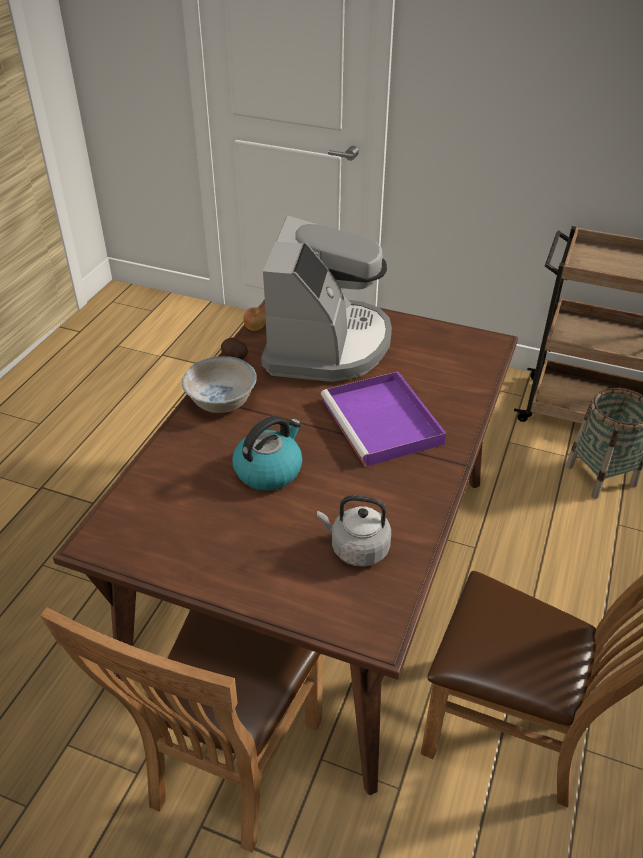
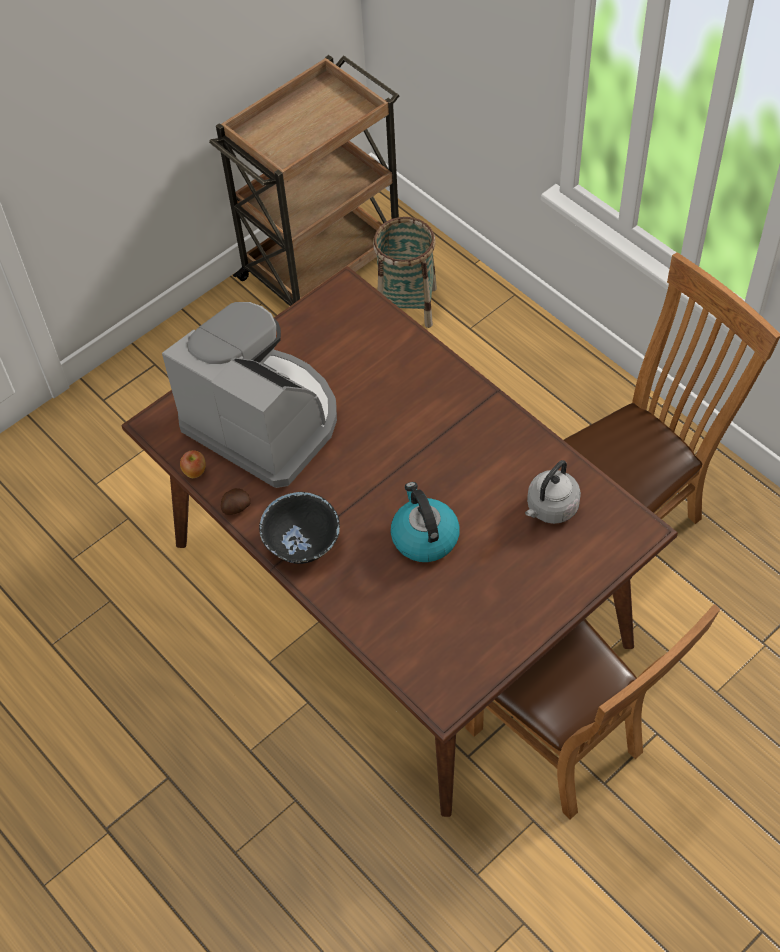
camera: 60 degrees left, 15 degrees up
(221, 401) = (301, 542): white bowl -> black bowl
(383, 423) = (411, 425): purple tray -> none

